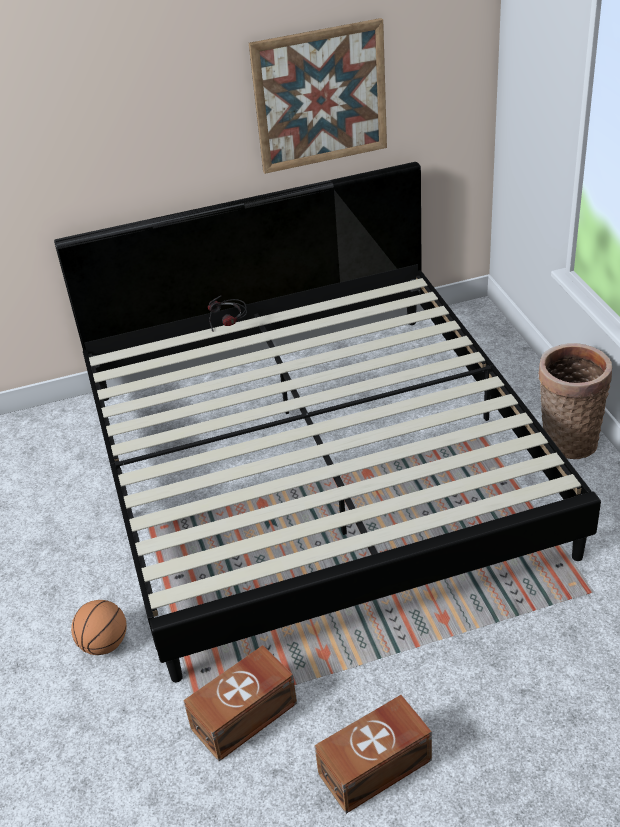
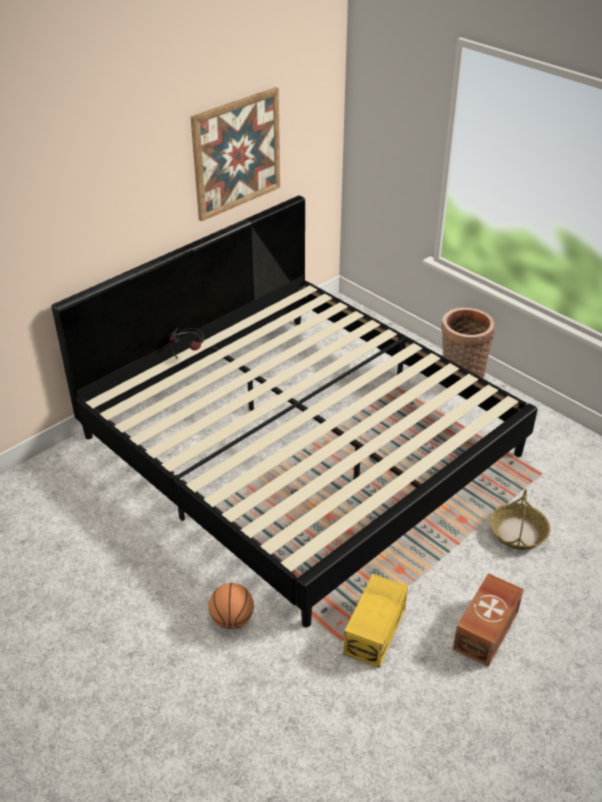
camera: 30 degrees left, 0 degrees up
(246, 716) = (376, 630): brown storage box -> yellow storage box
(504, 658) = (517, 532): none -> basket

